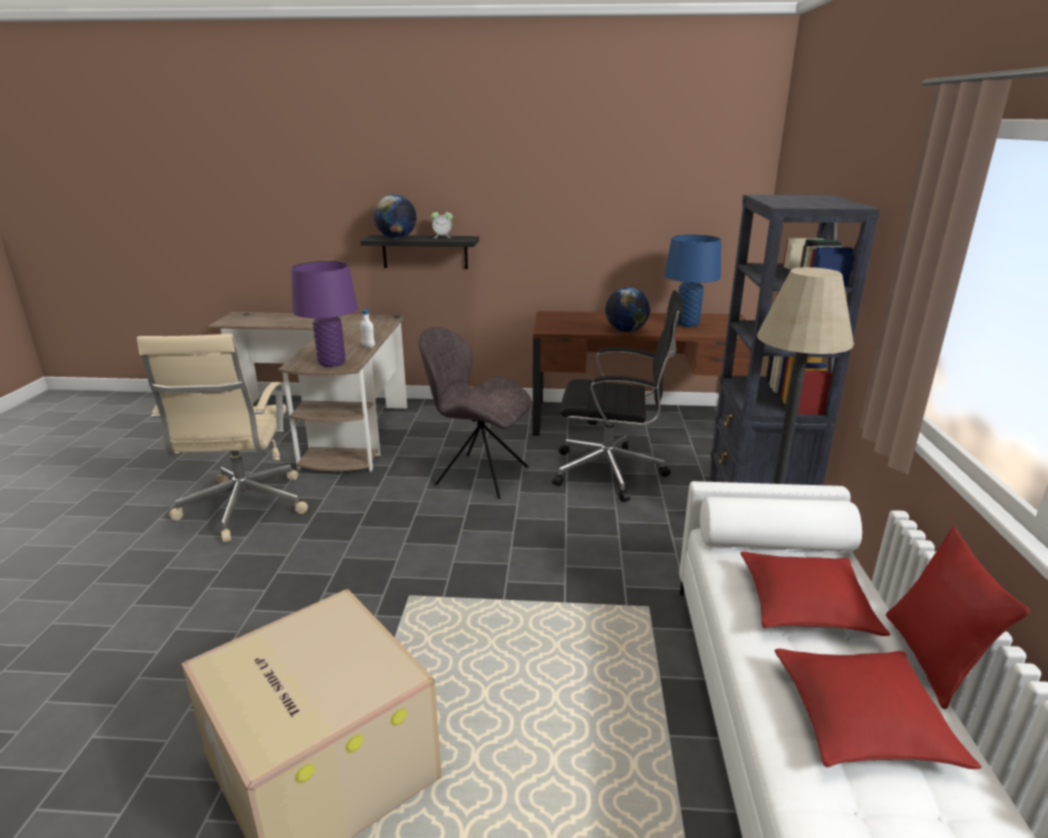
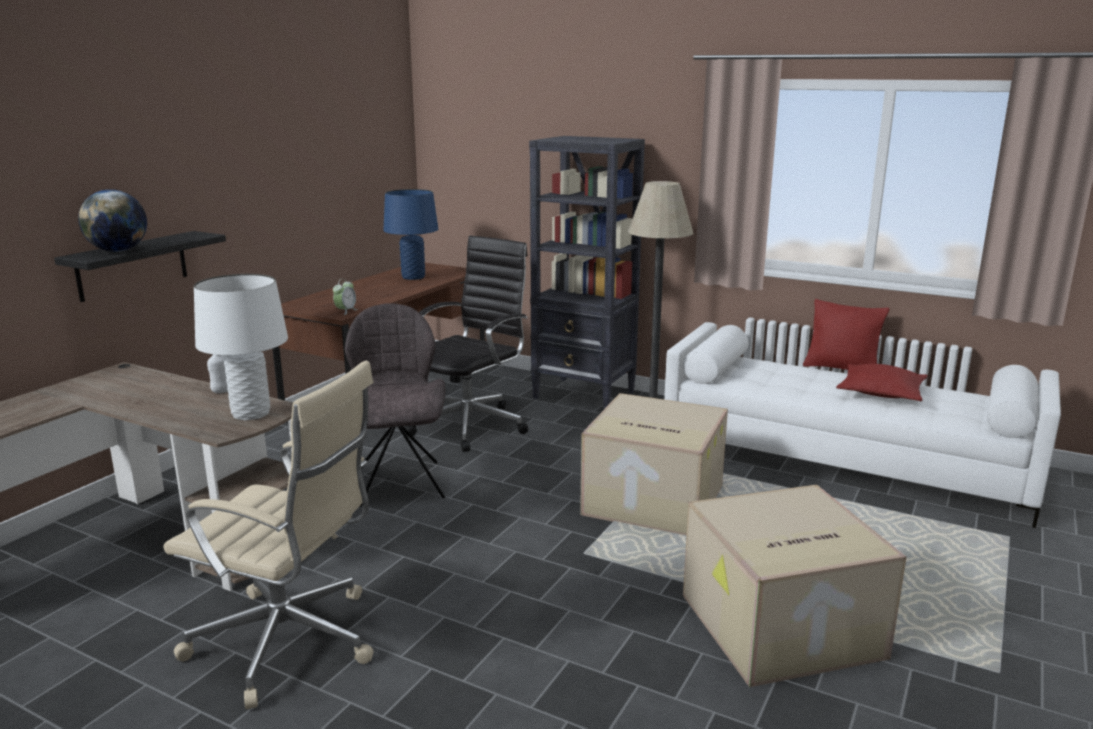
camera: 65 degrees left, 5 degrees down
(332, 363) = (251, 414): purple table lamp -> white table lamp
(442, 237) = (164, 239): alarm clock -> alarm clock (345, 311)
(479, 475) = (400, 481): grey chair -> grey chair turned 120 degrees clockwise
(543, 613) = (651, 500): none -> cardboard box
(626, 330) = (395, 294): globe -> none
(805, 605) = (786, 378): red pillow -> none

